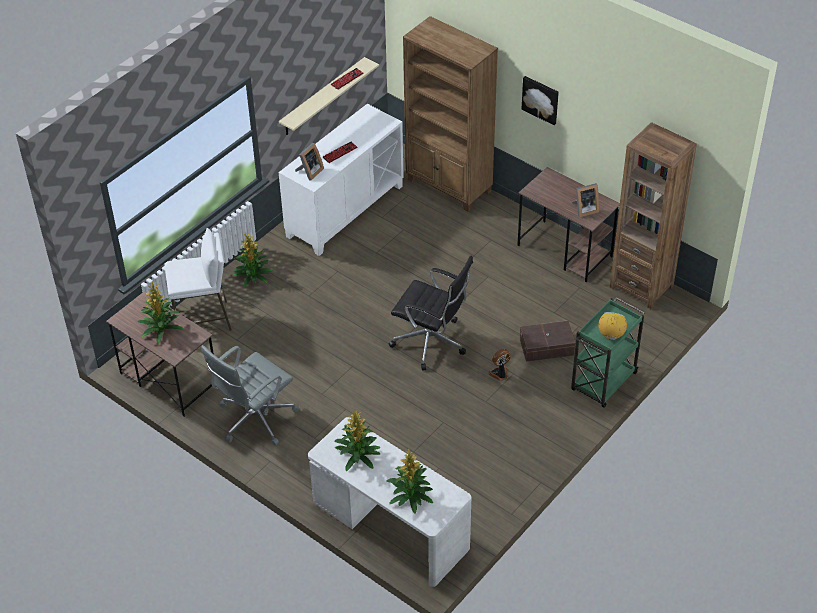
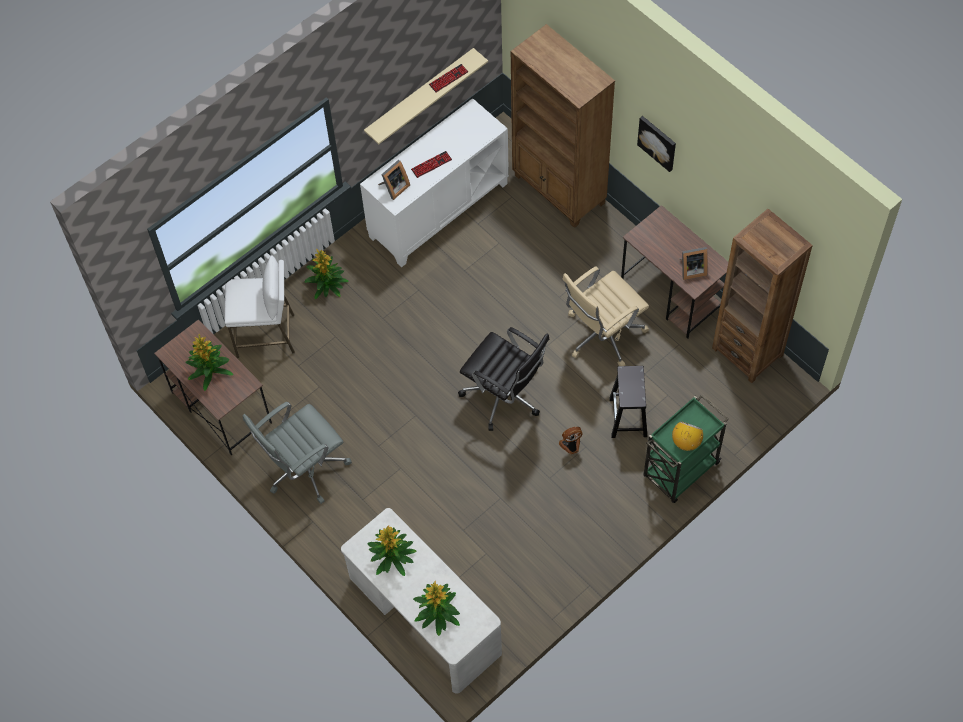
camera: 10 degrees right, 15 degrees up
(510, 287) = (602, 334): none -> beige office chair
(547, 347) = (628, 418): brown storage box -> black stool

